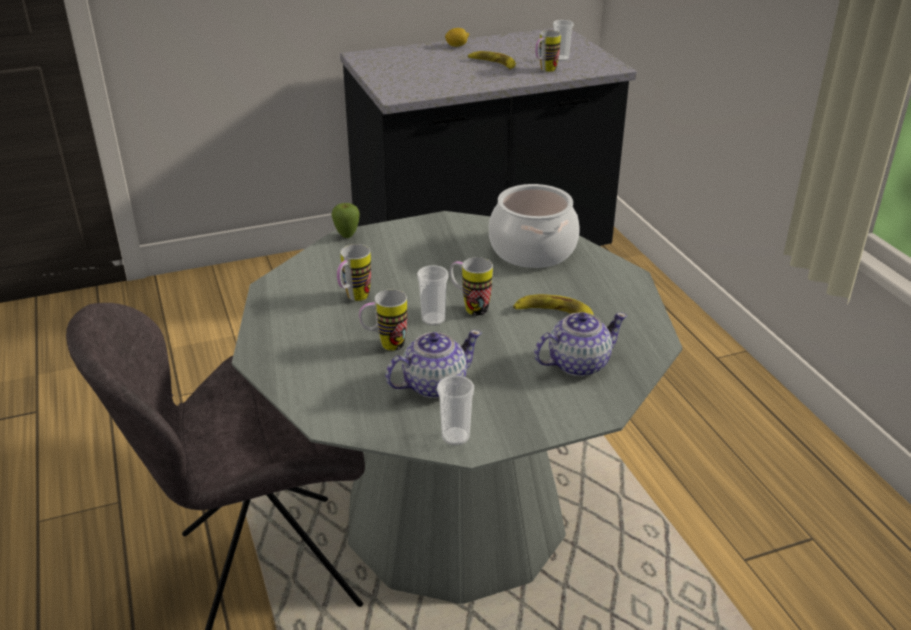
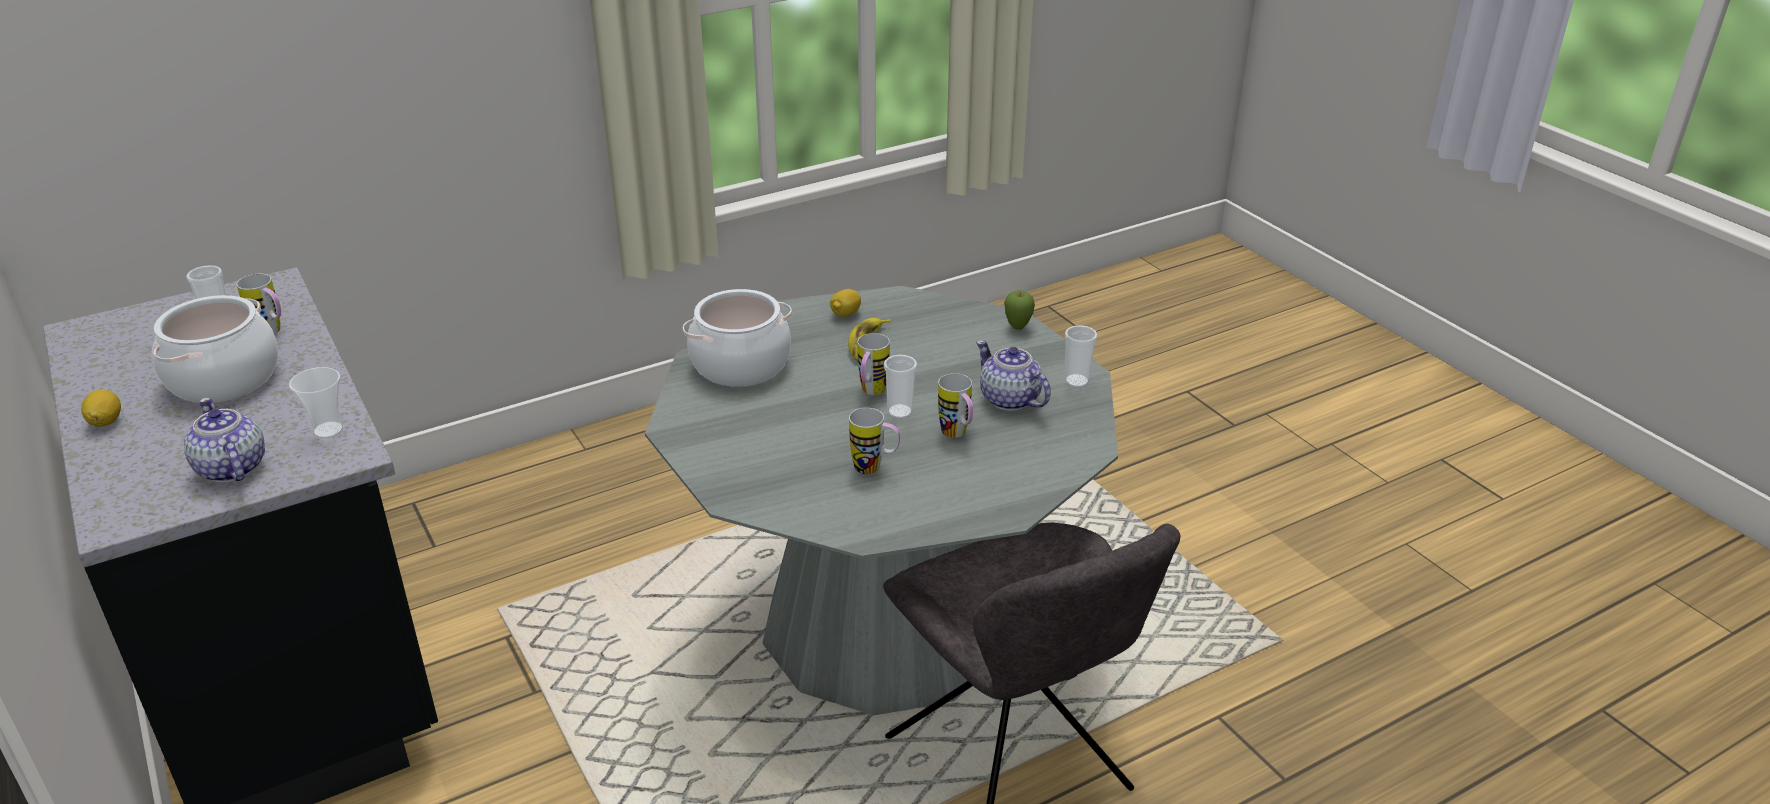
camera: 100 degrees left, 0 degrees up
(347, 236) = (724, 498): apple -> apple (1017, 327)
(423, 89) = (328, 430): none -> cup
(493, 64) = (224, 378): banana -> cooking pot
(577, 364) = (947, 331): teapot -> teapot (231, 469)
(618, 307) = (845, 314): none -> lemon

